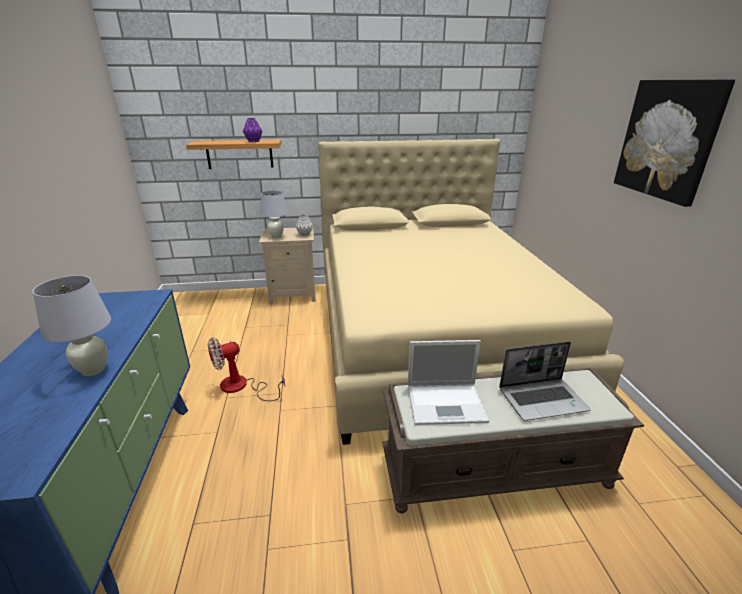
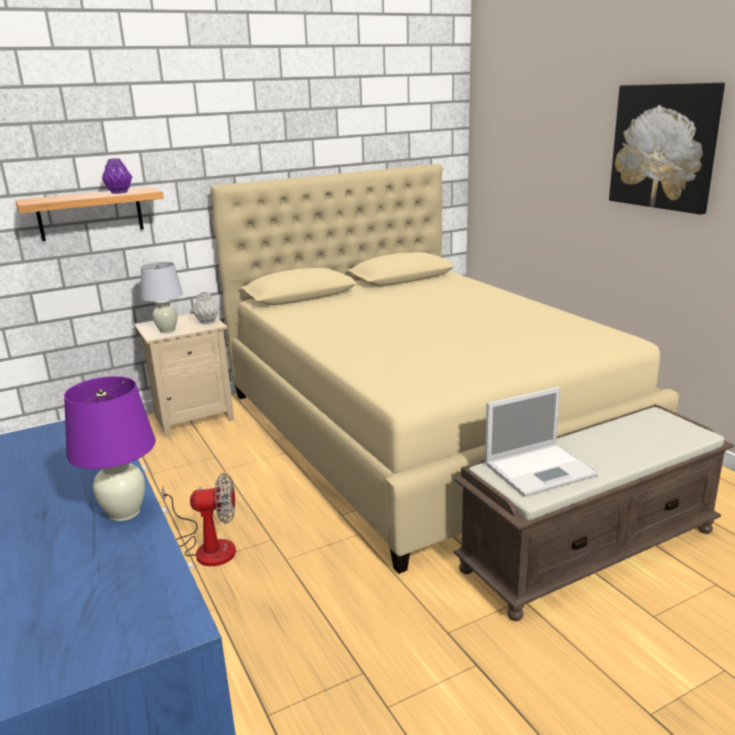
camera: 20 degrees left, 5 degrees down
(93, 370) = (124, 513): white table lamp -> purple table lamp
(241, 387) = (207, 547): fan -> fan turned 135 degrees counterclockwise
(543, 399) = (632, 442): laptop -> none

